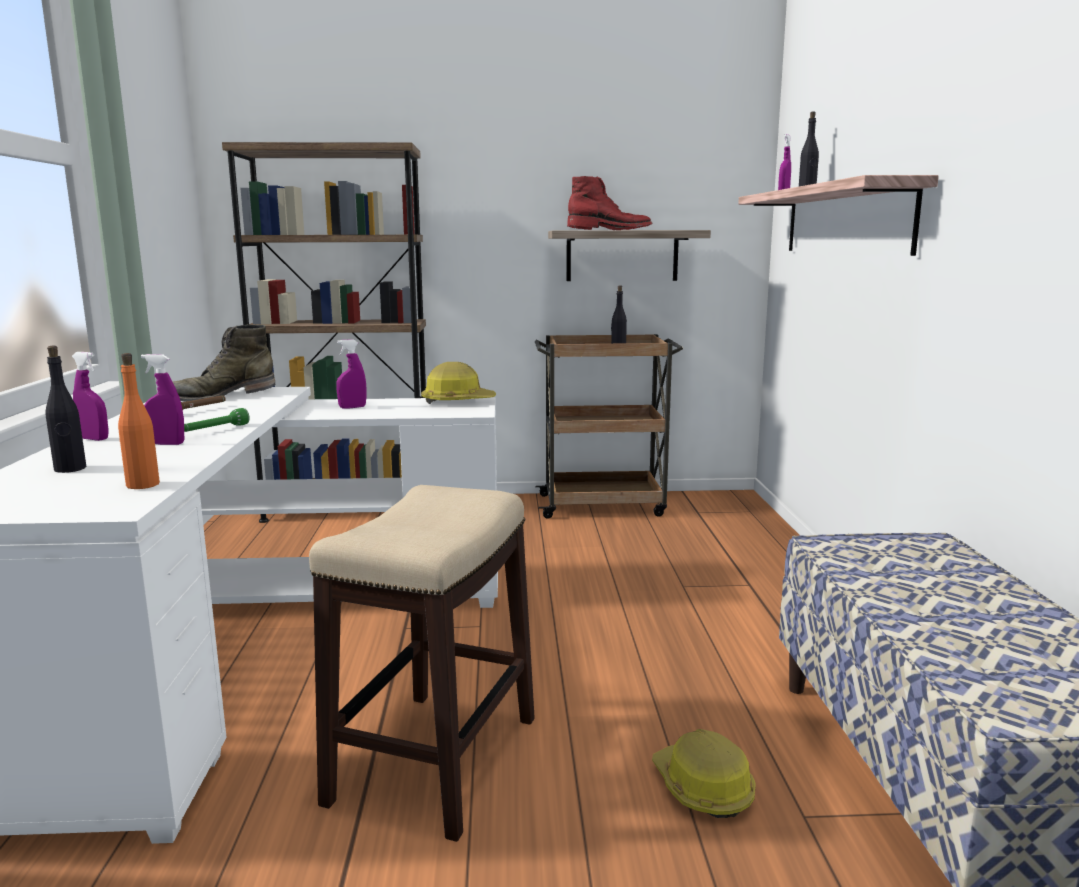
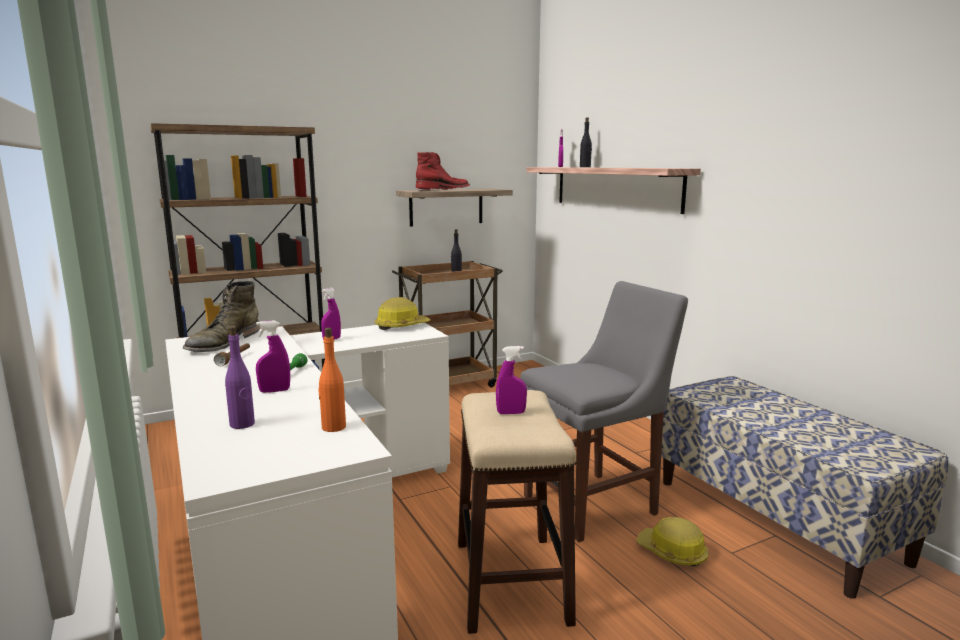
camera: 25 degrees left, 0 degrees up
(70, 469) = (242, 424): black bottle -> purple bottle
(94, 439) = (201, 395): purple spray bottle -> purple spray bottle (511, 413)
(652, 692) = (595, 503): none -> grey chair

